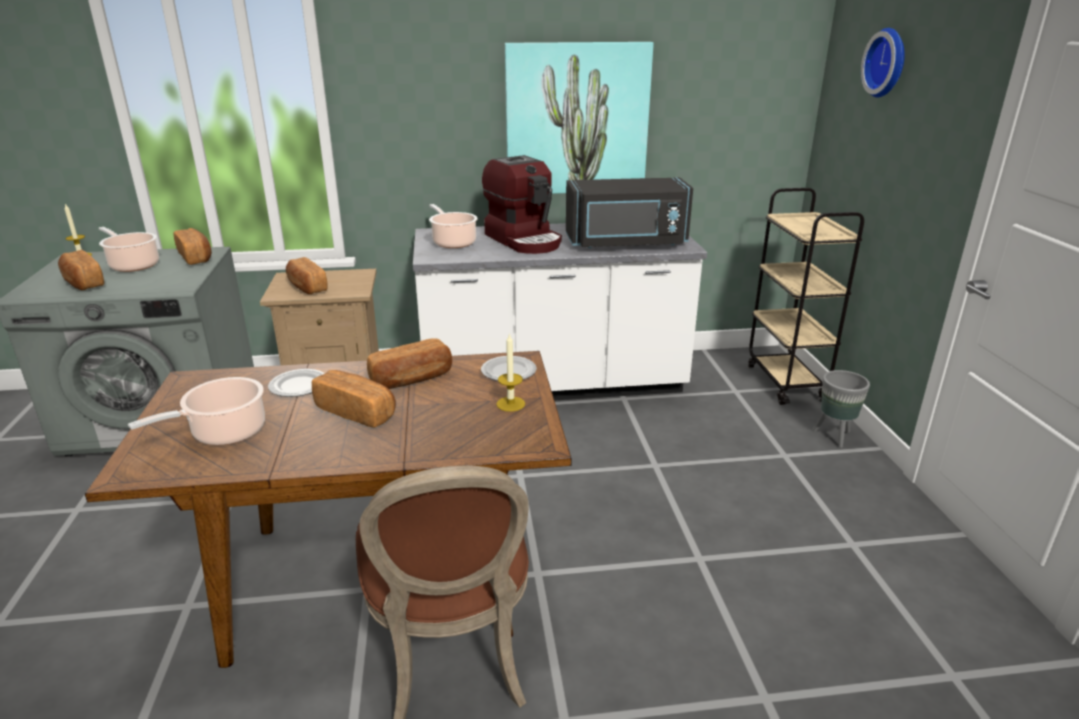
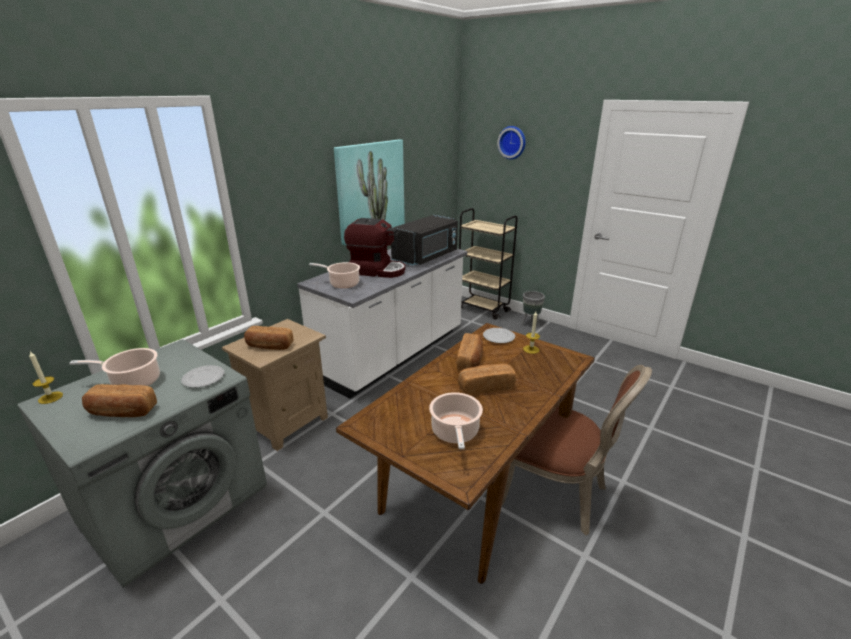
camera: 45 degrees left, 0 degrees up
(196, 257) = (176, 355): bread -> none
(298, 386) = (429, 392): plate -> plate (203, 378)

